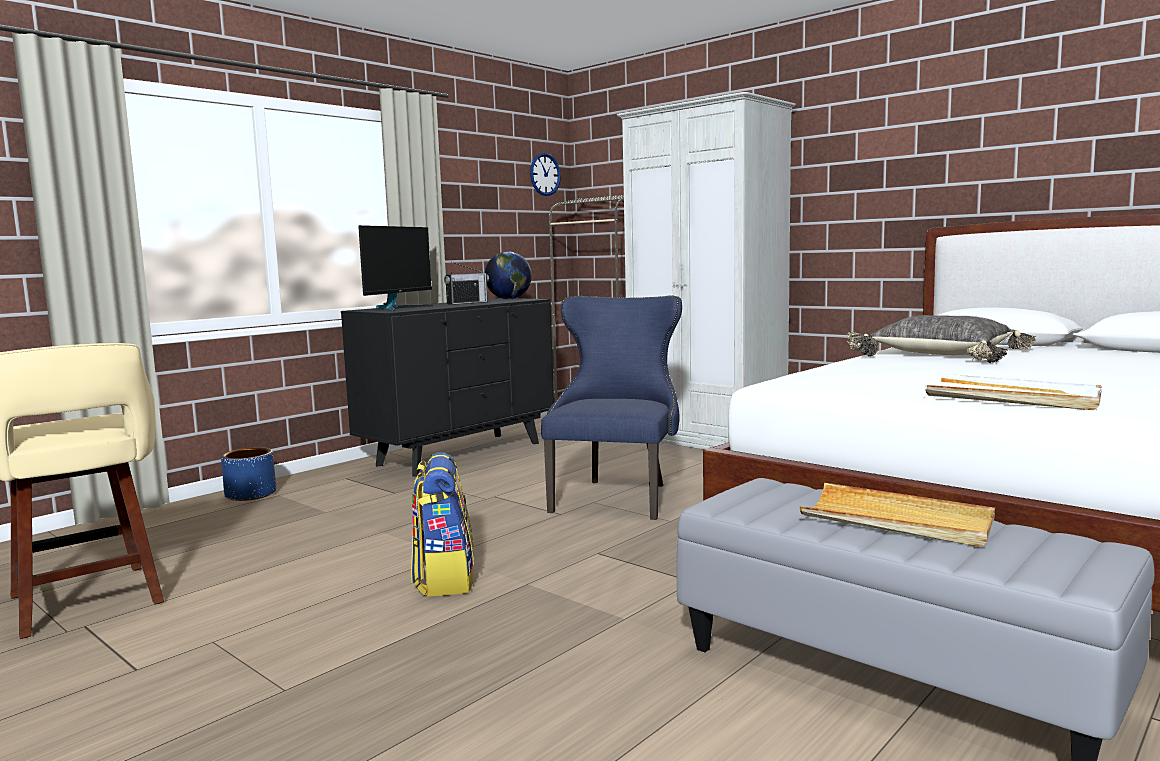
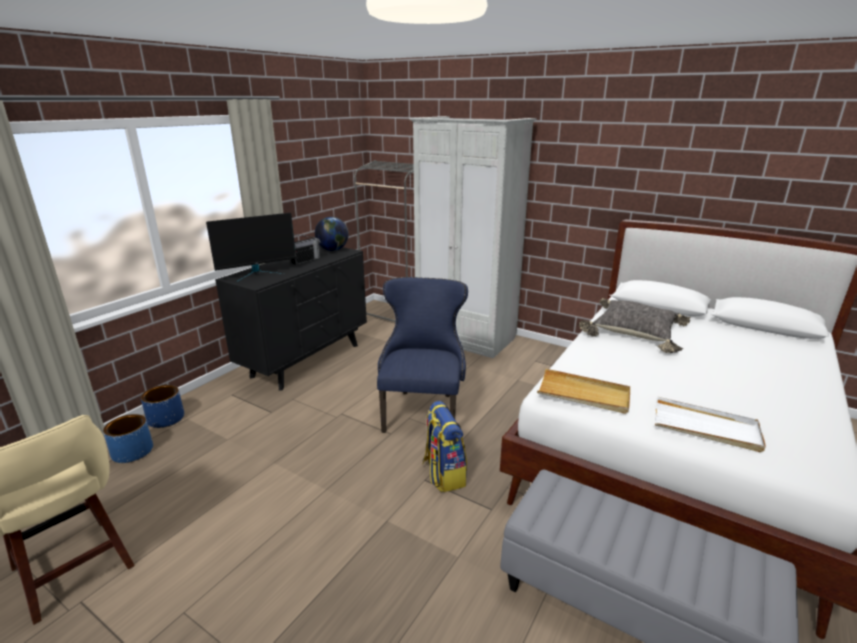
camera: 10 degrees left, 15 degrees up
(197, 518) = (133, 452): none -> blue planter
(398, 308) = (258, 274): monitor -> monitor turned 45 degrees clockwise
(444, 579) = (330, 519): backpack -> backpack (443, 474)
(545, 174) = (349, 143): wall clock -> none
(897, 521) = (646, 536): beige tray -> beige tray (583, 394)

